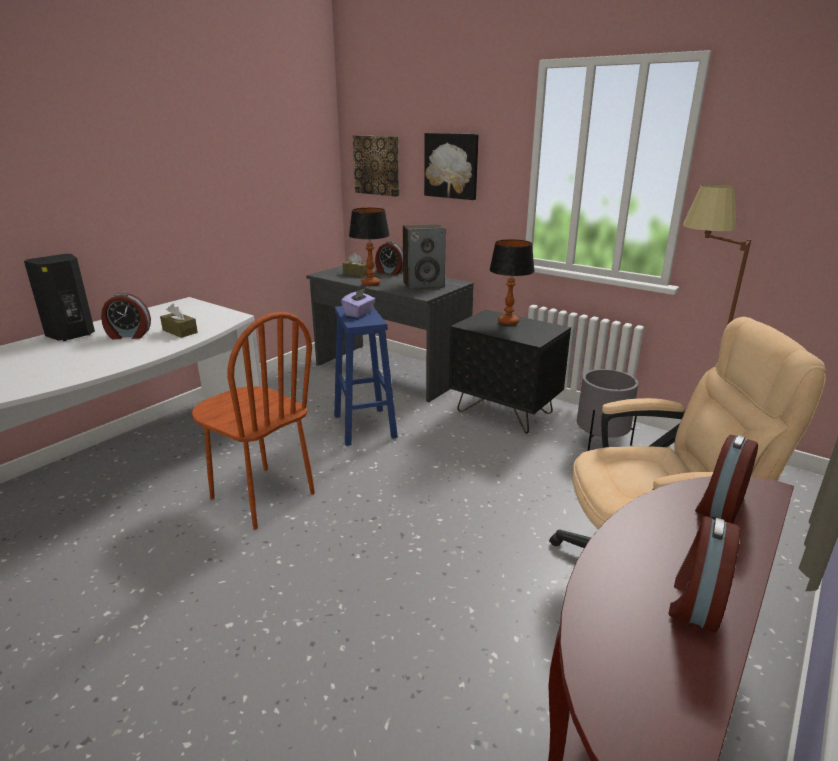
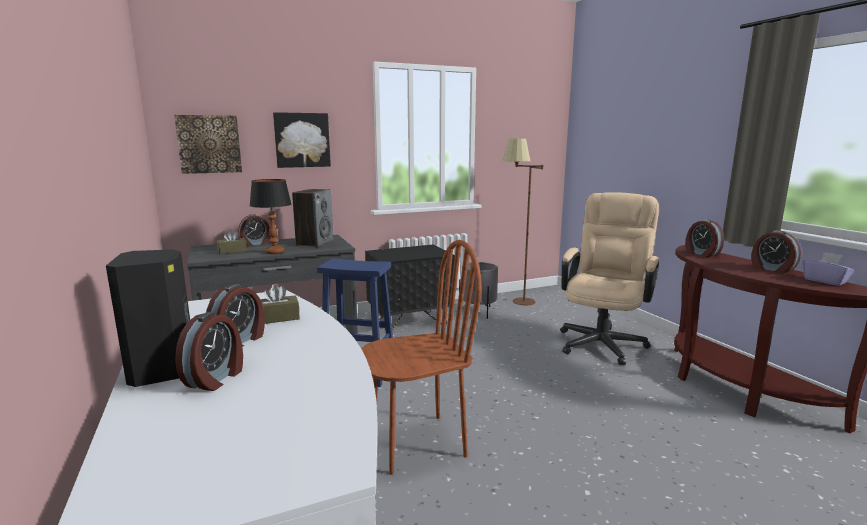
camera: 60 degrees left, 10 degrees down
(62, 348) = (216, 378): none -> alarm clock
(359, 313) = (351, 264): purple tissue box -> purple tissue box (825, 281)
(508, 322) = (401, 251): table lamp -> none

